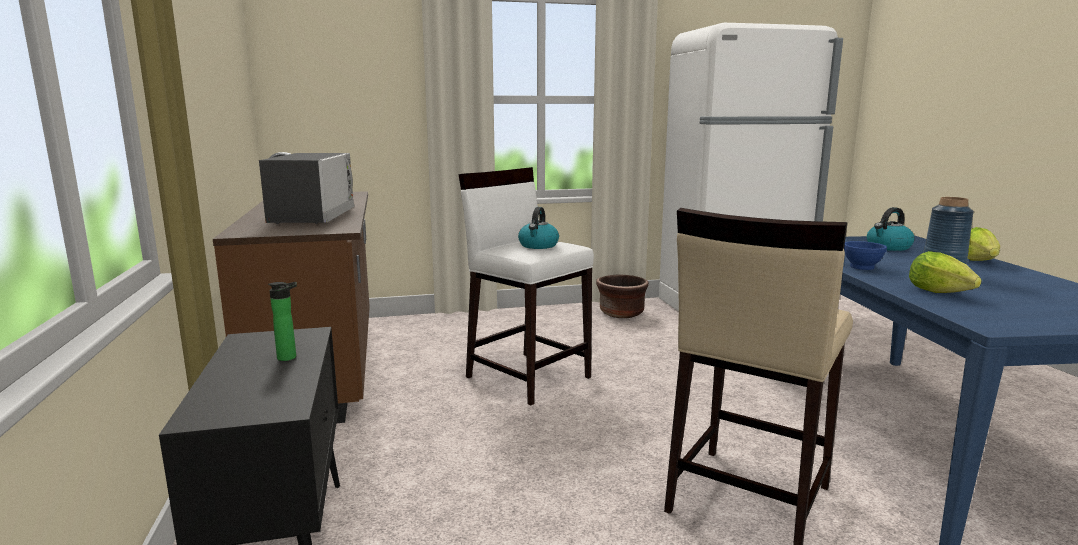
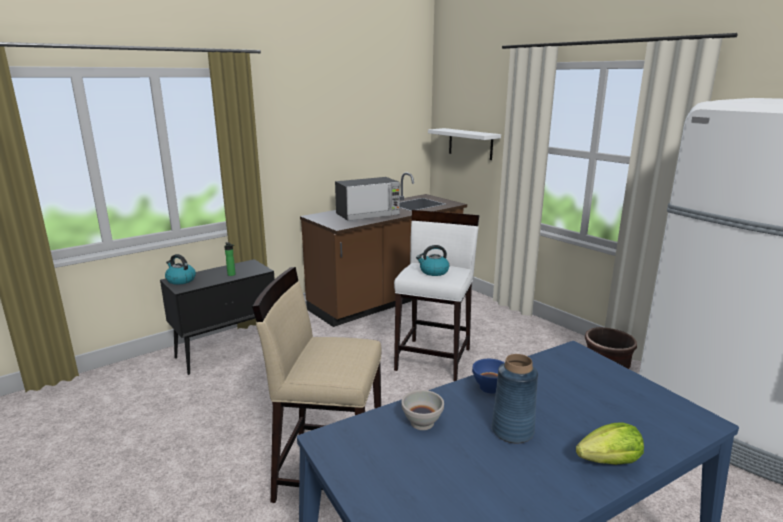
camera: 65 degrees right, 5 degrees up
(348, 104) = (470, 143): none -> white shelf
(888, 247) = (617, 404): kettle -> kettle (180, 280)
(938, 292) = (423, 423): lettuce -> white bowl

